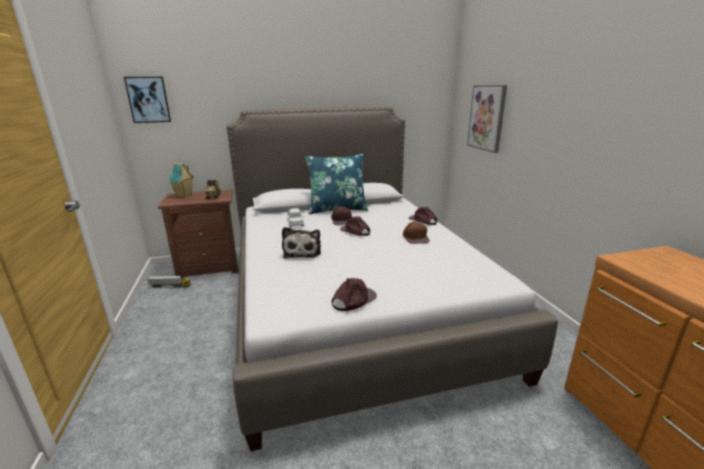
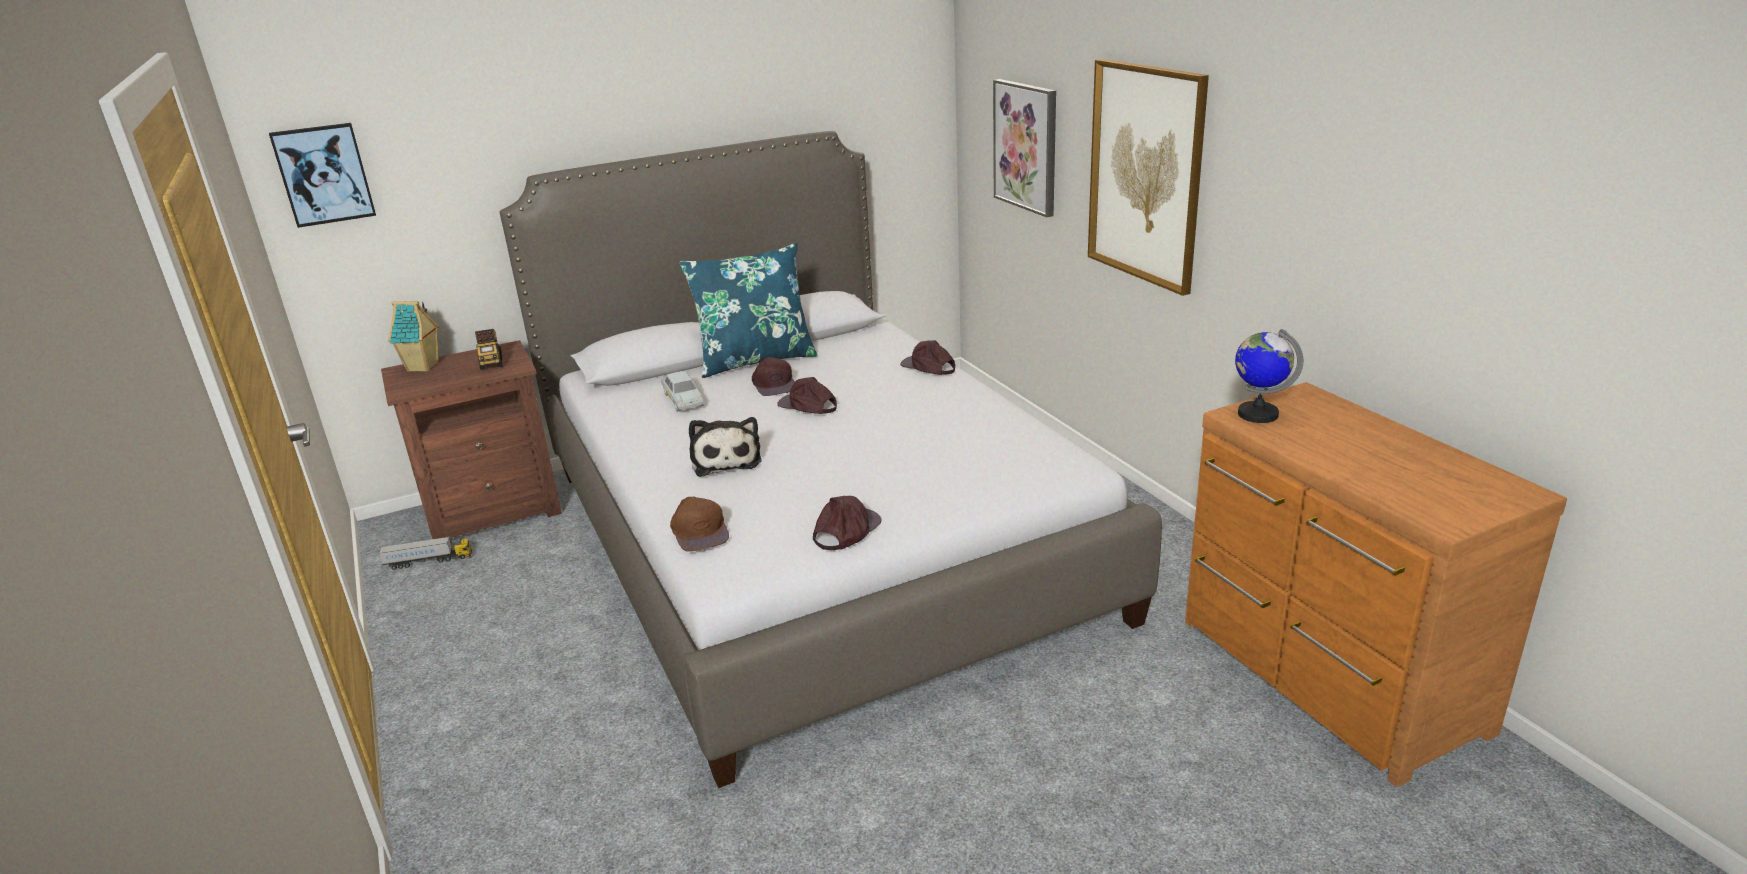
camera: 10 degrees left, 5 degrees up
(415, 237) = (921, 405): brown cap -> brown cap (700, 530)
(557, 123) = (1145, 174): none -> picture
(637, 261) = (1257, 414): none -> globe

